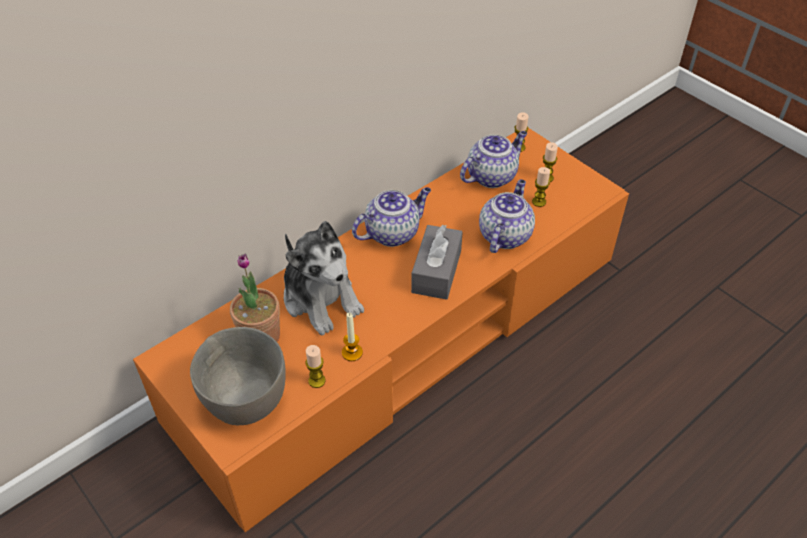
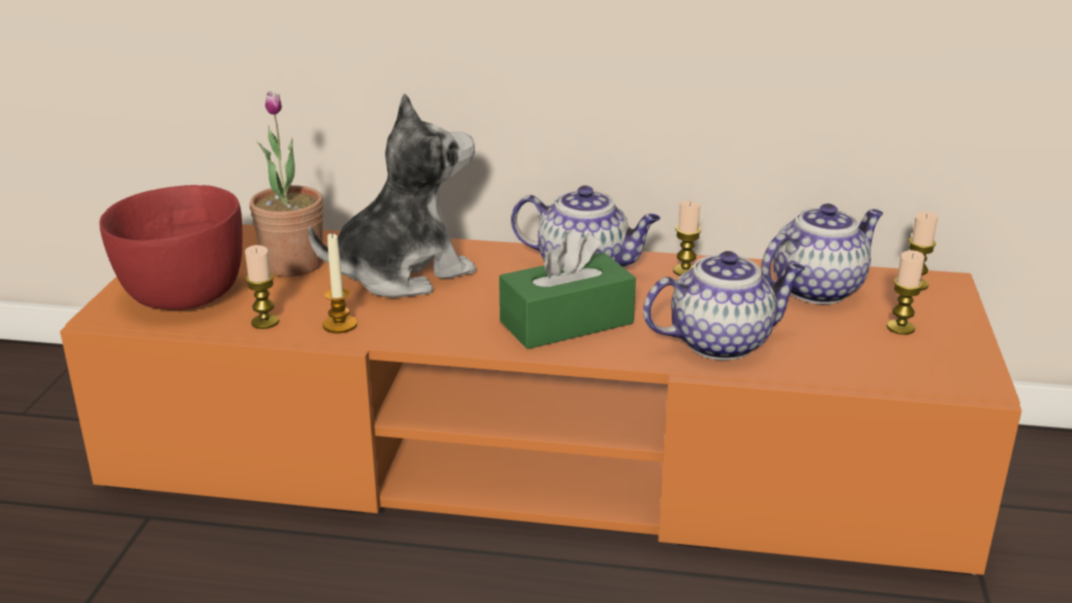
camera: 50 degrees right, 20 degrees down
(245, 401) = (181, 296): grey bowl -> red bowl
(321, 299) = (402, 273): plush toy -> plush toy turned 135 degrees counterclockwise
(436, 271) = (566, 322): grey tissue box -> green tissue box
(492, 176) = (818, 289): teapot -> teapot turned 45 degrees counterclockwise
(539, 202) = (839, 341): candle -> candle (685, 271)

